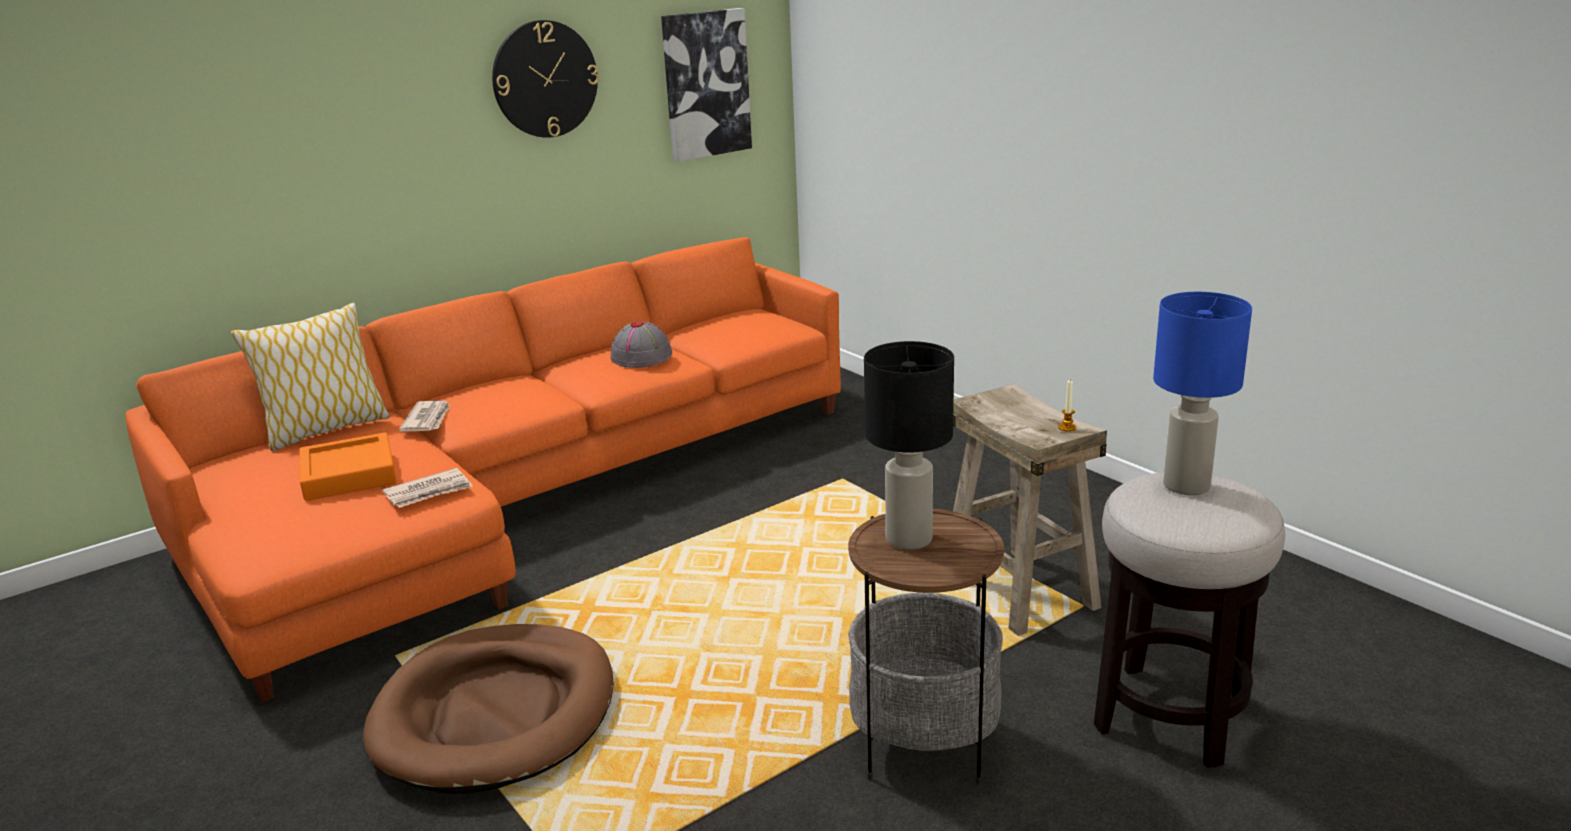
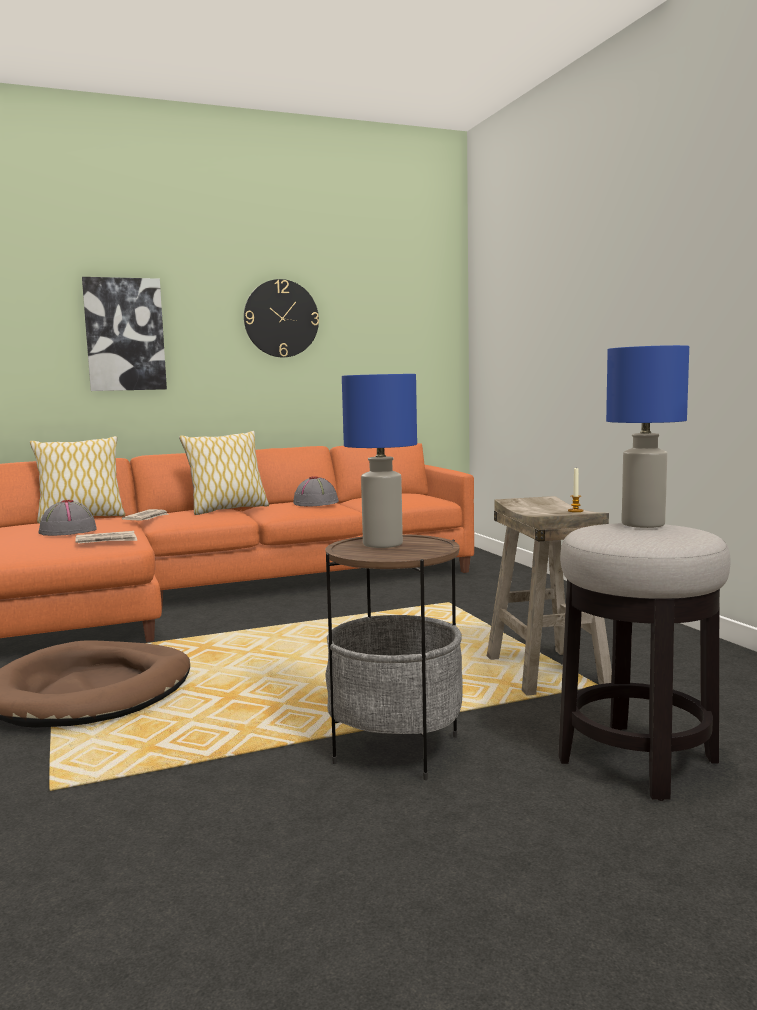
camera: 15 degrees right, 15 degrees down
(349, 475) = (67, 531): orange tray -> grey hat
(525, 383) = (227, 510): none -> pillow
(705, 84) = (400, 337): picture -> picture (125, 334)
(908, 540) = (381, 544): black table lamp -> blue table lamp

